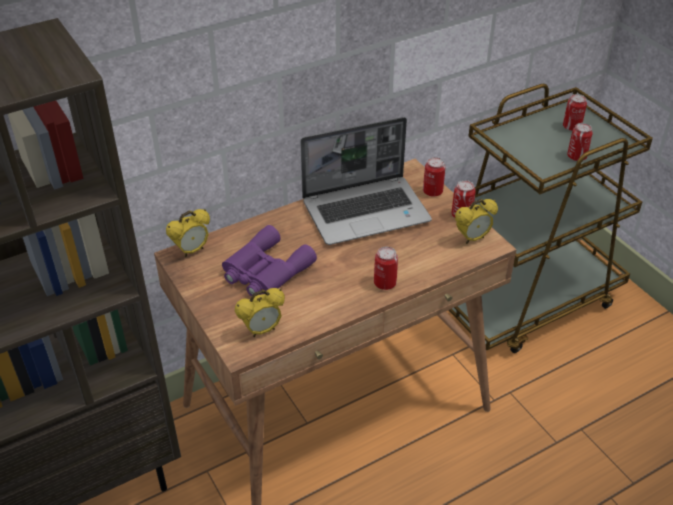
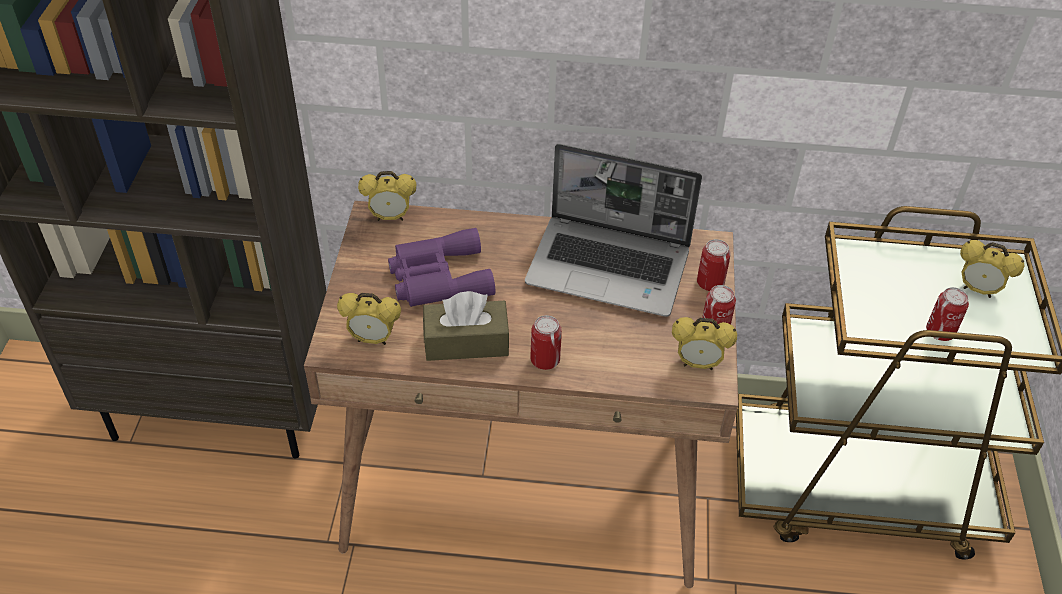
camera: 35 degrees right, 5 degrees up
(325, 299) = (466, 342): none -> brown tissue box
(571, 127) = (977, 290): can -> alarm clock

